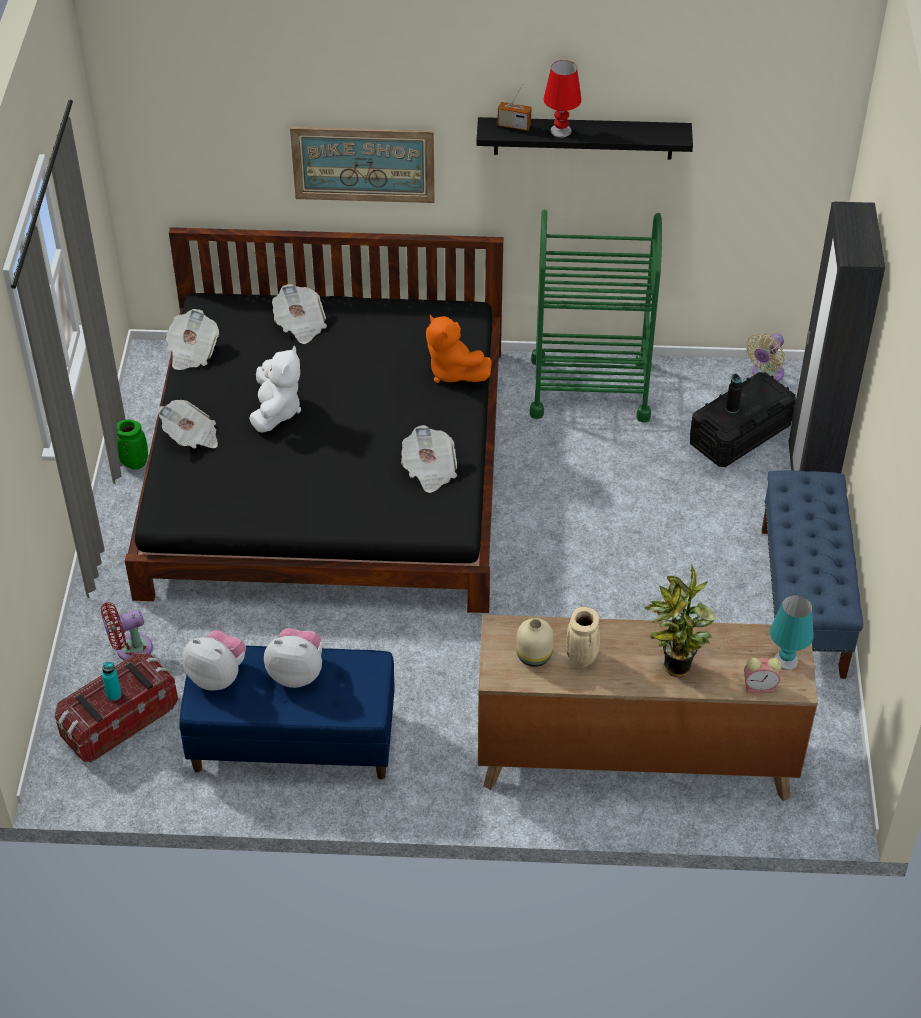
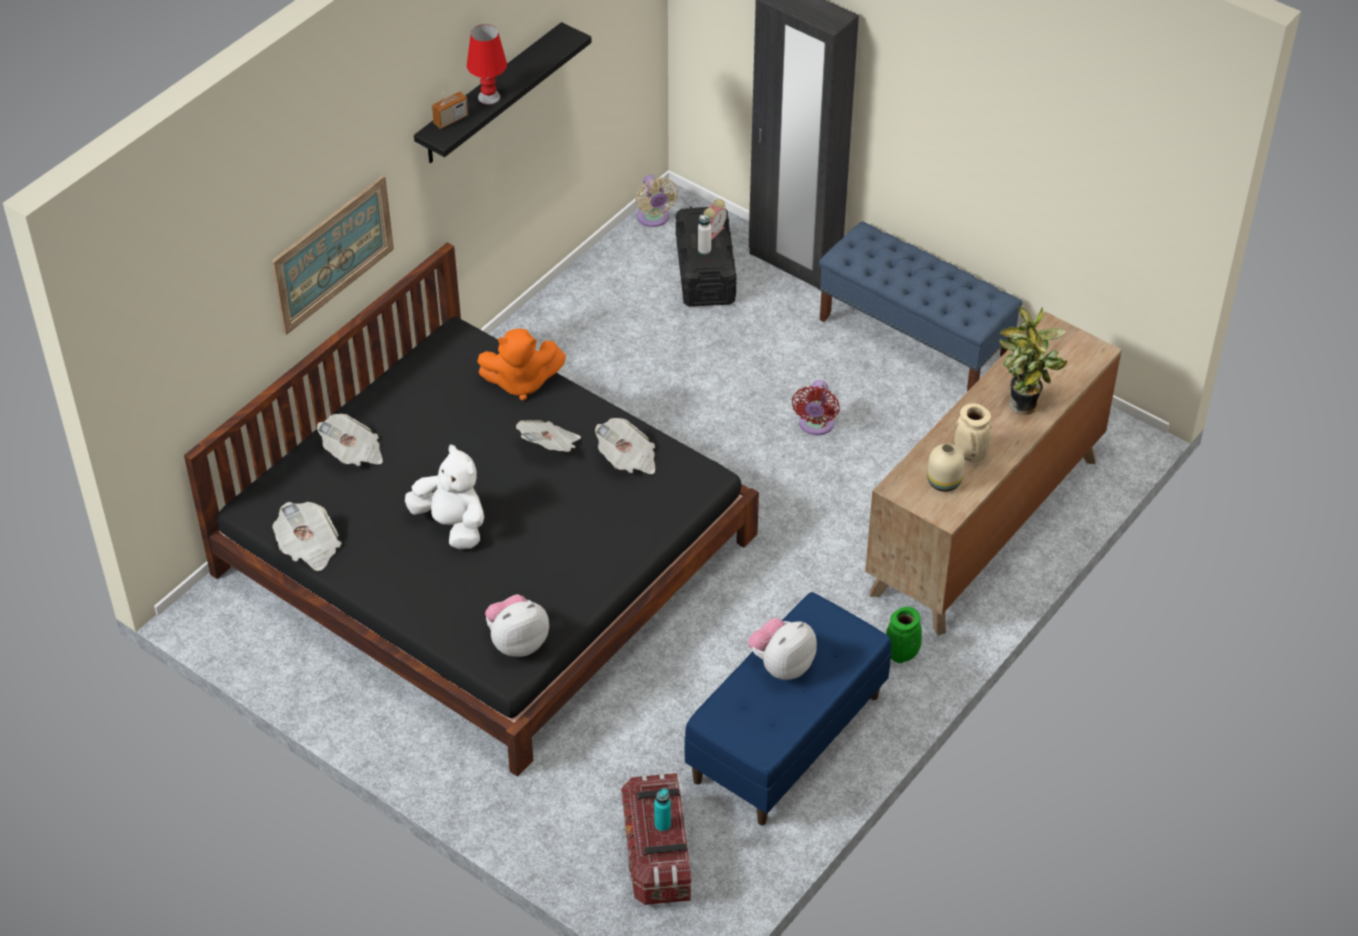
camera: 55 degrees left, 0 degrees up
(130, 649) = (577, 806): red fan -> red fan (815, 425)
(133, 463) = (338, 693): green vase -> green vase (901, 656)
(191, 437) = (425, 601): newspaper -> newspaper (550, 447)
(218, 676) = (740, 721): plush toy -> plush toy (517, 642)
(589, 388) = (562, 331): green cart -> none
(732, 408) = (704, 250): black bottle -> white bottle
(760, 686) = (1081, 370): alarm clock -> alarm clock (713, 230)
(786, 660) = (1068, 342): turquoise table lamp -> none

